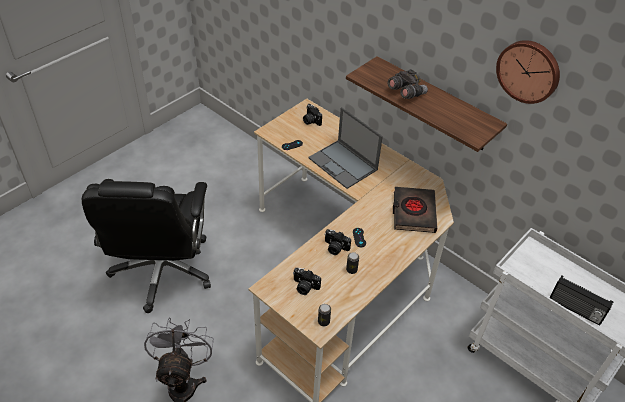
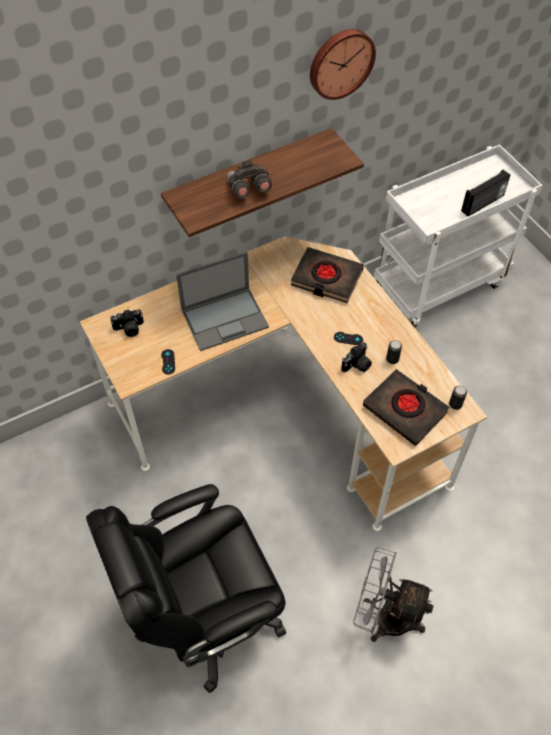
camera: 70 degrees left, 10 degrees up
(162, 271) = (206, 614): black office chair -> black office chair turned 135 degrees clockwise
(304, 287) = (405, 409): camera -> black book

